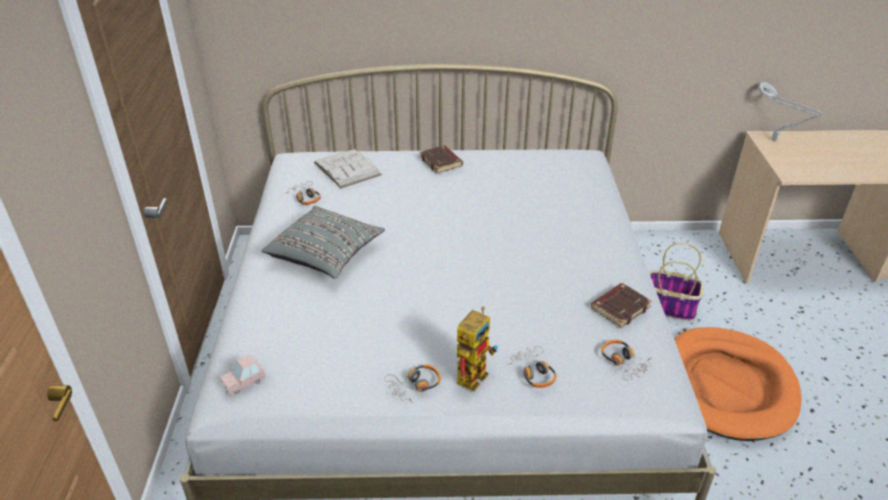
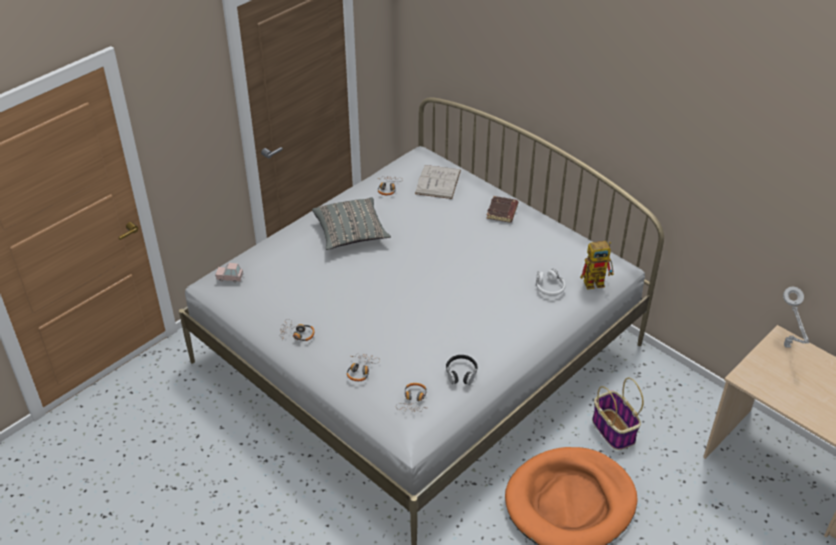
camera: 45 degrees right, 5 degrees up
(473, 372) = (332, 348): toy robot -> toy robot (597, 281)
(569, 195) = (549, 287): none -> white headphones
(620, 307) = (461, 373): brown book -> black headphones

